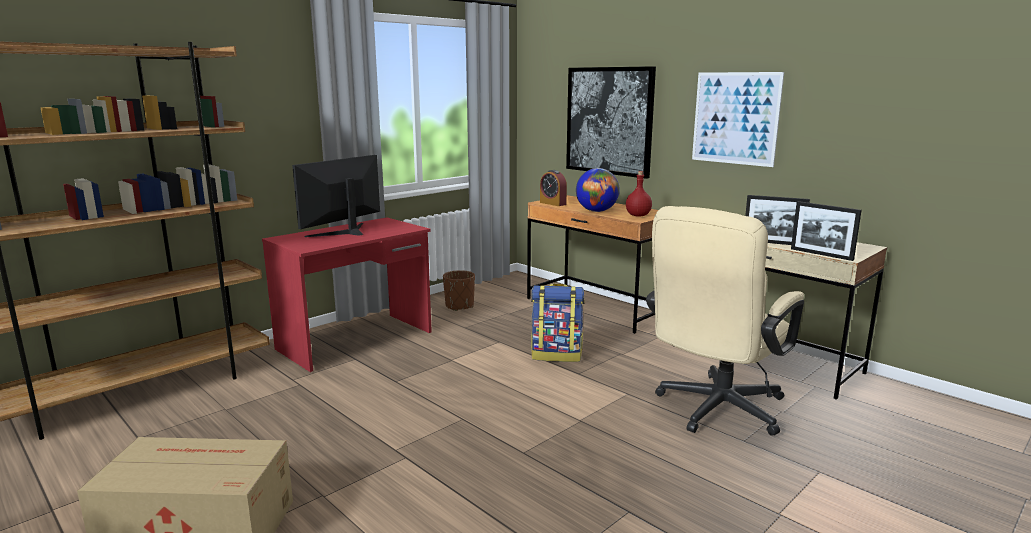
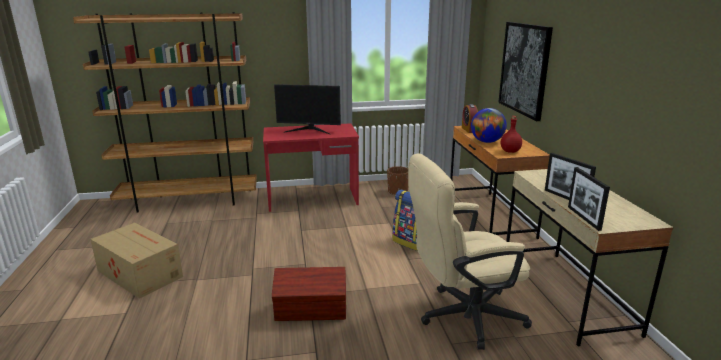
camera: 35 degrees right, 5 degrees up
(345, 232) = (309, 130): monitor -> monitor turned 150 degrees counterclockwise
(554, 469) = (311, 311): none -> brown storage box
(735, 118) = (593, 81): picture -> none

